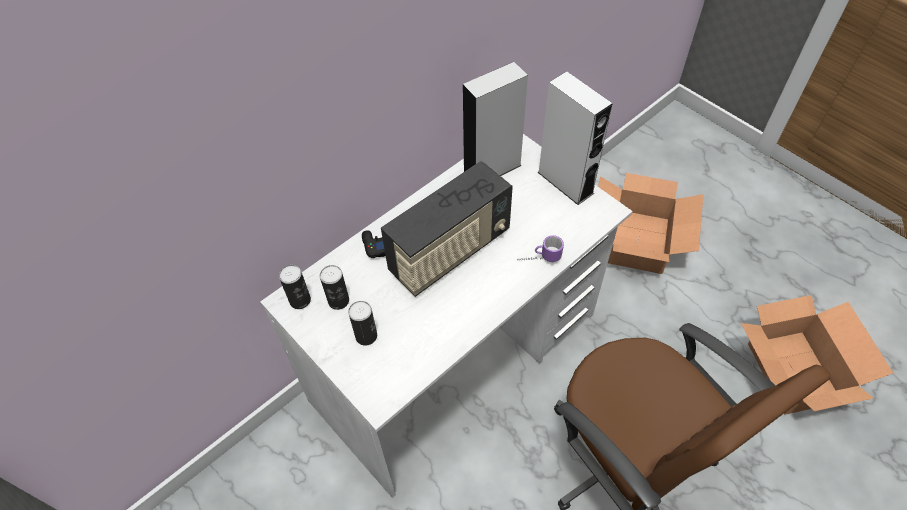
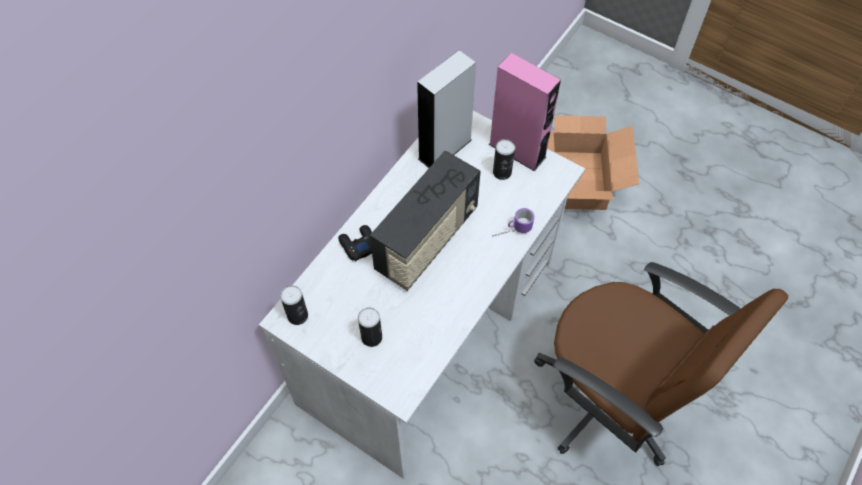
camera: 15 degrees left, 5 degrees up
(338, 301) = (335, 308): can -> can (502, 172)
(565, 182) = (517, 150): white speaker -> pink speaker
(793, 373) = (741, 282): cardboard box -> none

